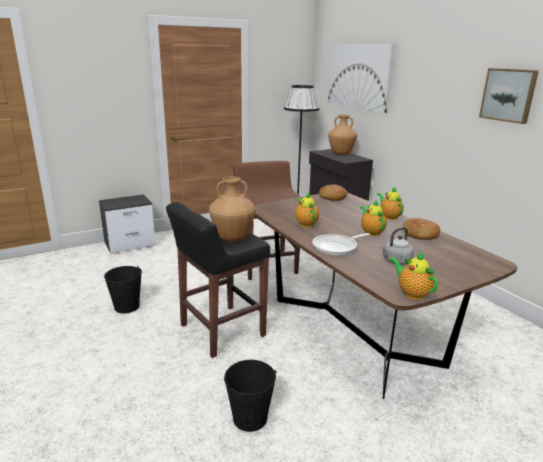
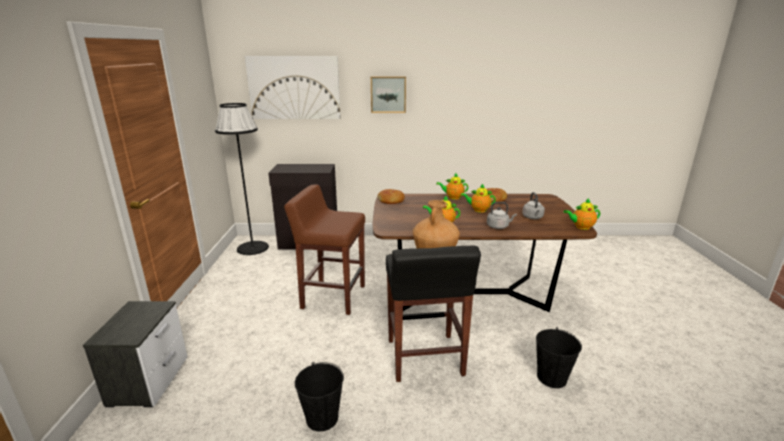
camera: 60 degrees left, 0 degrees up
(337, 247) = (498, 226): frying pan -> grey kettle
(341, 154) = (300, 167): brown vase -> none
(508, 95) = (457, 91): picture -> picture (388, 94)

